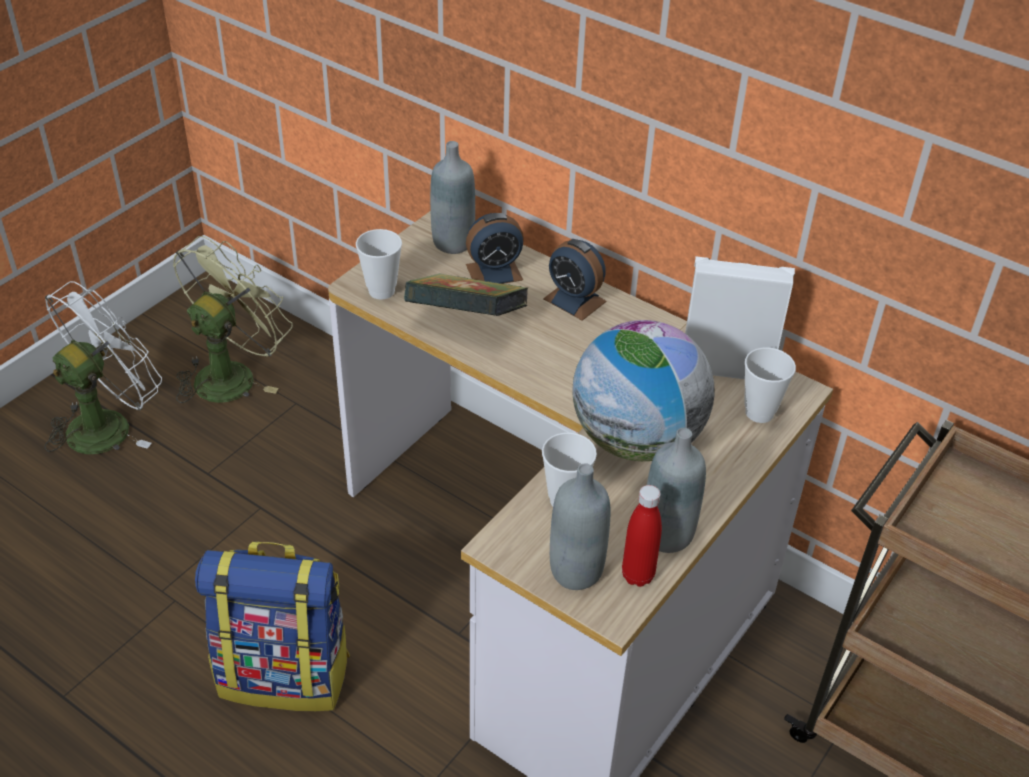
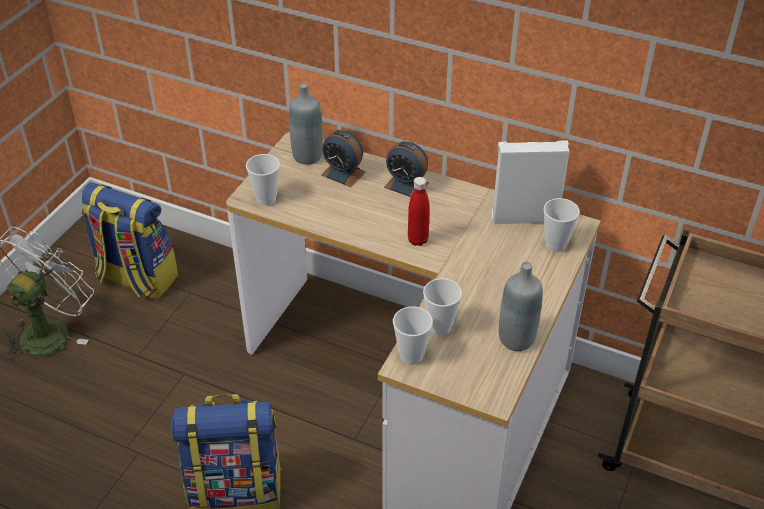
camera: 10 degrees left, 0 degrees up
(232, 374) = (136, 278): green fan -> backpack
(466, 321) = (334, 211): book -> none
(494, 272) = (343, 173): alarm clock -> alarm clock turned 60 degrees clockwise
(514, 533) = (411, 356): none -> cup
(576, 571) = (461, 374): grey bottle -> none
(636, 440) = (477, 277): globe -> none
(637, 575) = (504, 370): red bottle -> red bottle (418, 240)

